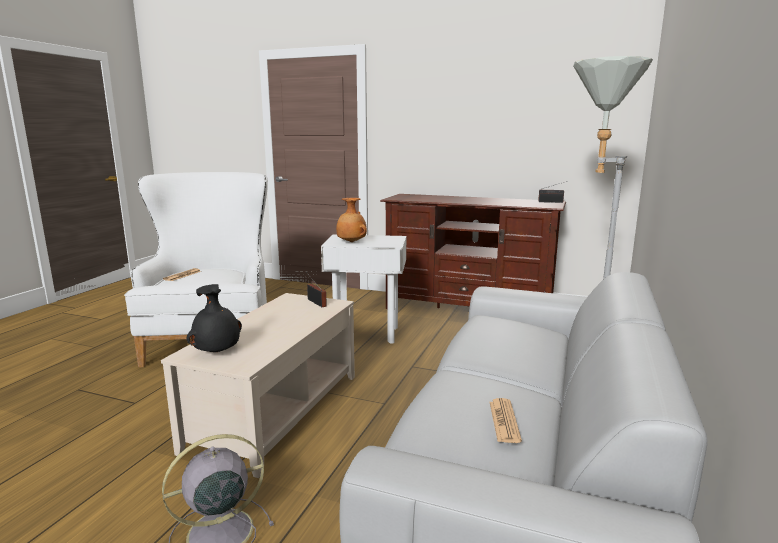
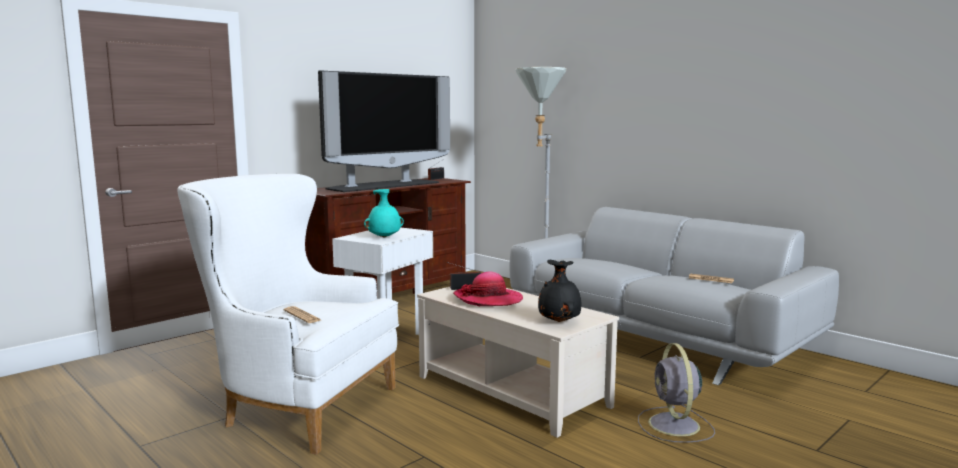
camera: 65 degrees left, 5 degrees down
(283, 315) = (488, 299): none -> hat
(351, 242) = (384, 237): brown vase -> turquoise vase
(464, 200) = (383, 185): none -> television

